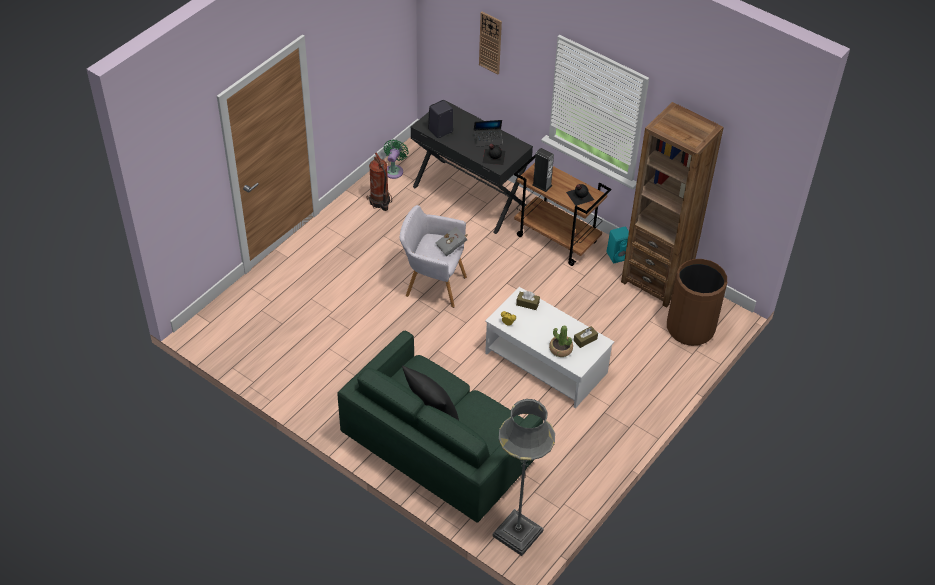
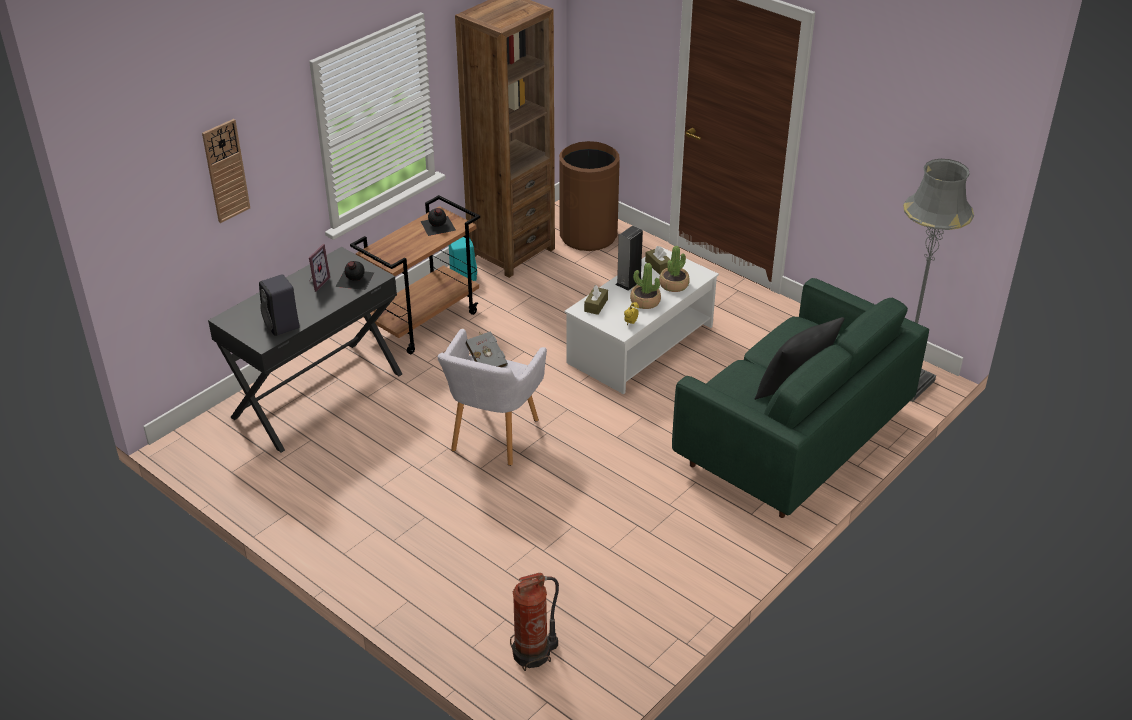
camera: 85 degrees left, 10 degrees down
(379, 202) = (305, 489): fire extinguisher -> fire extinguisher (533, 653)
(394, 170) = (236, 471): green fan -> none
(488, 139) = (316, 283): laptop -> picture frame
(536, 332) = (645, 301): none -> potted plant
(542, 185) = (410, 253): speaker -> speaker (629, 282)

